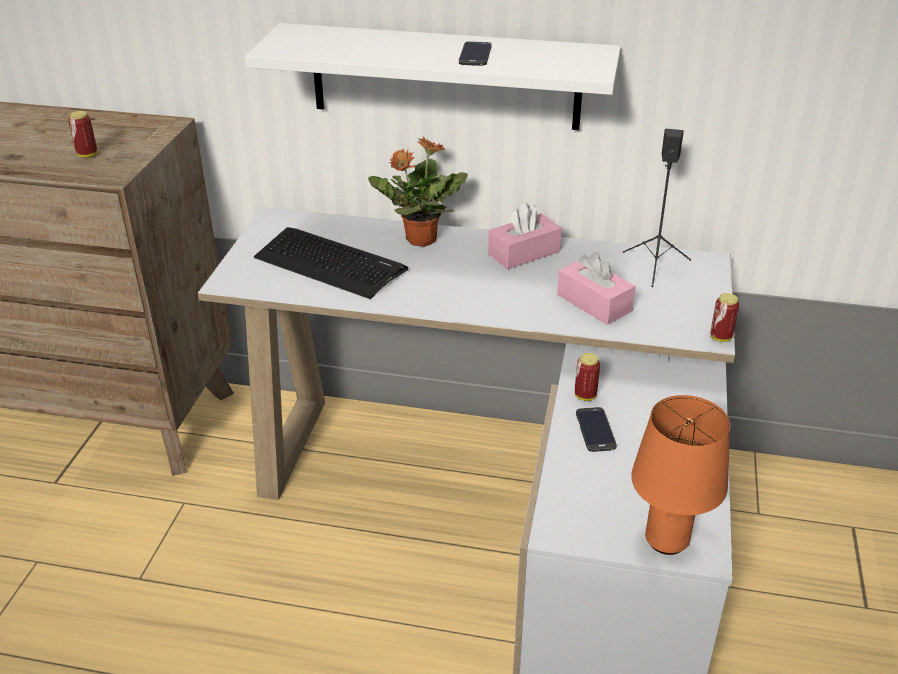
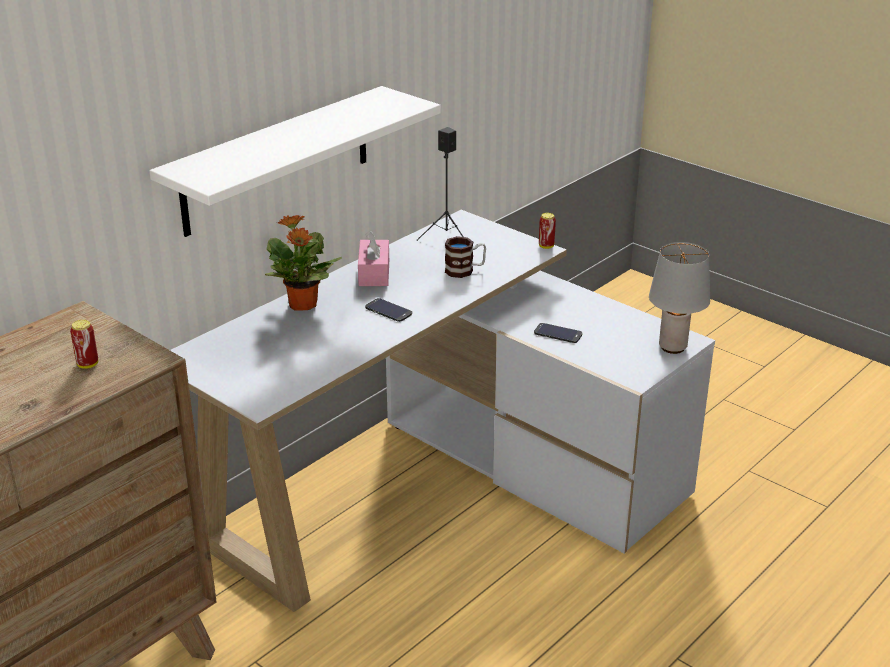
camera: 60 degrees left, 5 degrees down
(330, 264) = (290, 352): keyboard -> none
(475, 54) = (333, 125): phone -> phone (388, 310)
(585, 396) = (521, 325): can -> none
(594, 303) = (465, 270): pink tissue box -> mug
(668, 540) = (672, 347): orange table lamp -> grey table lamp

